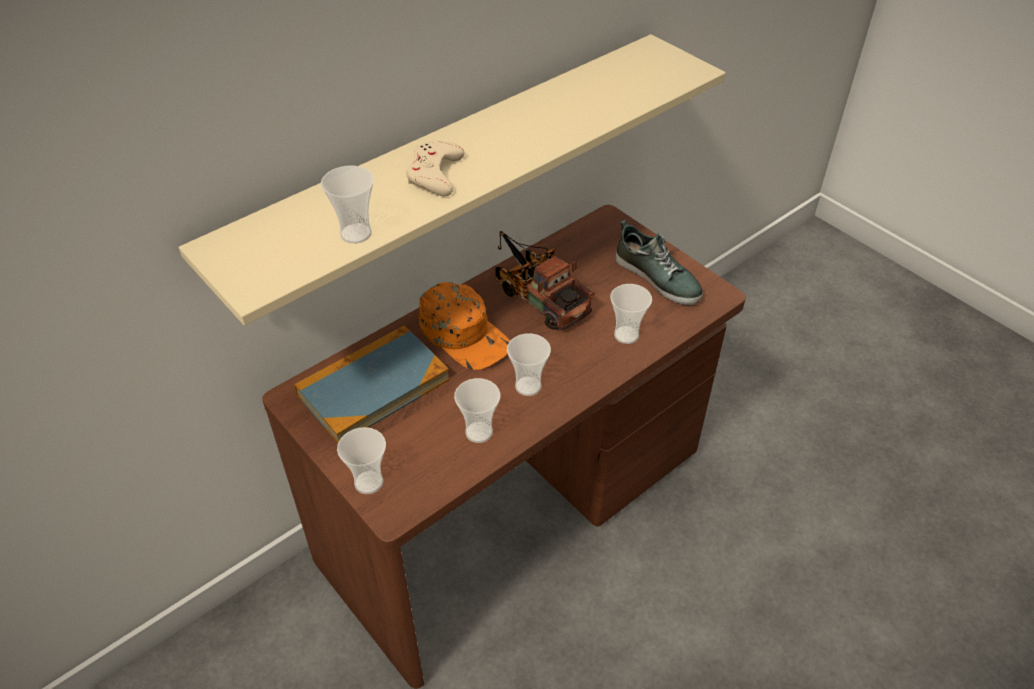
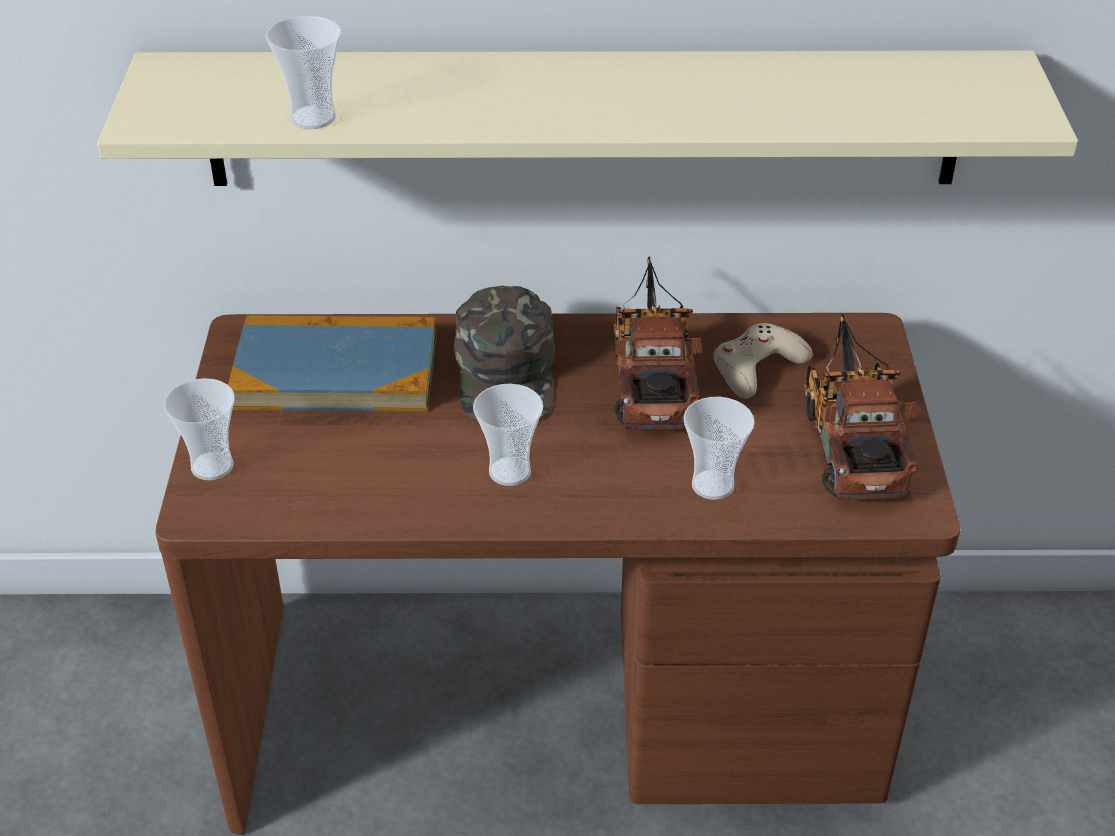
camera: 40 degrees right, 5 degrees down
(435, 174) = (487, 96): beige game controller -> beige game controller (756, 367)
(464, 334) = (507, 371): orange cap -> green cap
(479, 432) = (389, 487): cup -> none
(658, 277) = (851, 440): shoe -> toy truck

